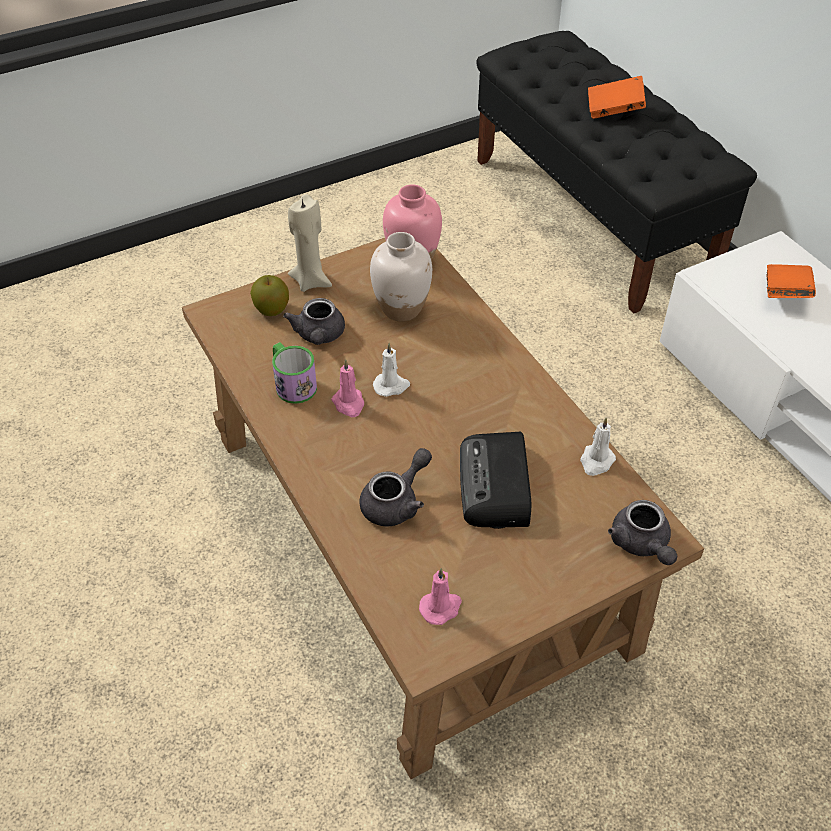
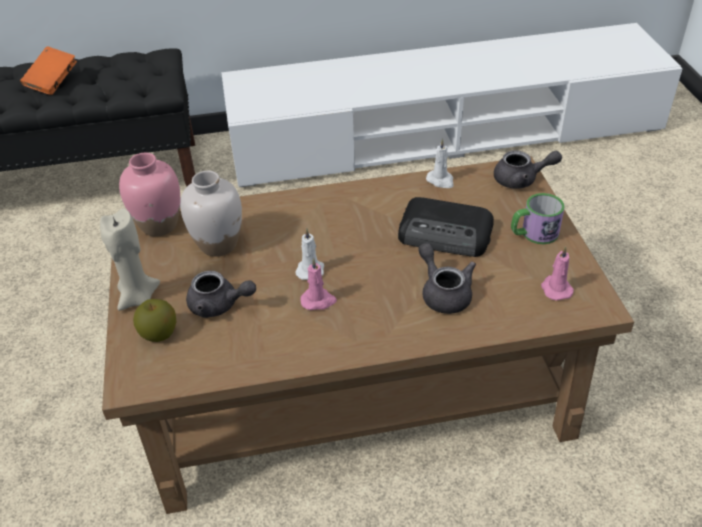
camera: 70 degrees left, 5 degrees down
(292, 383) = (272, 335): mug -> mug (533, 233)
(785, 294) = (283, 89): orange book -> none

